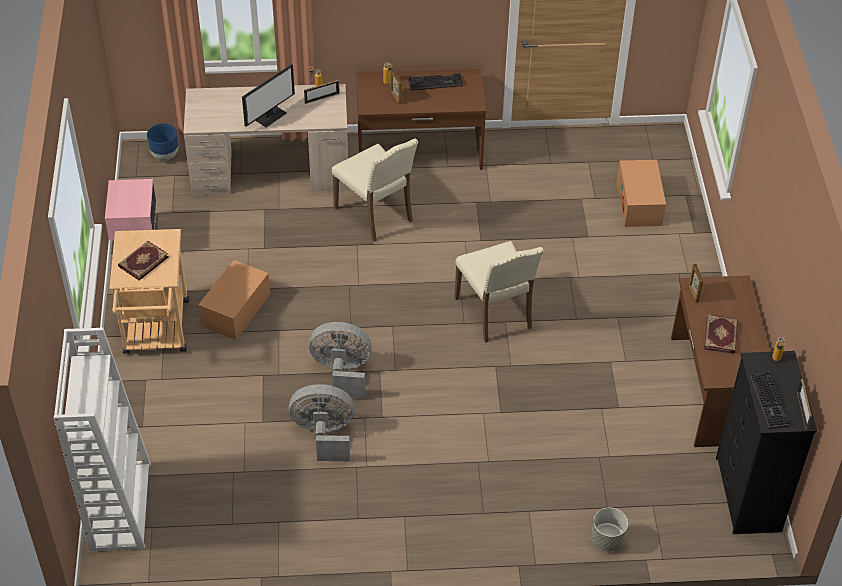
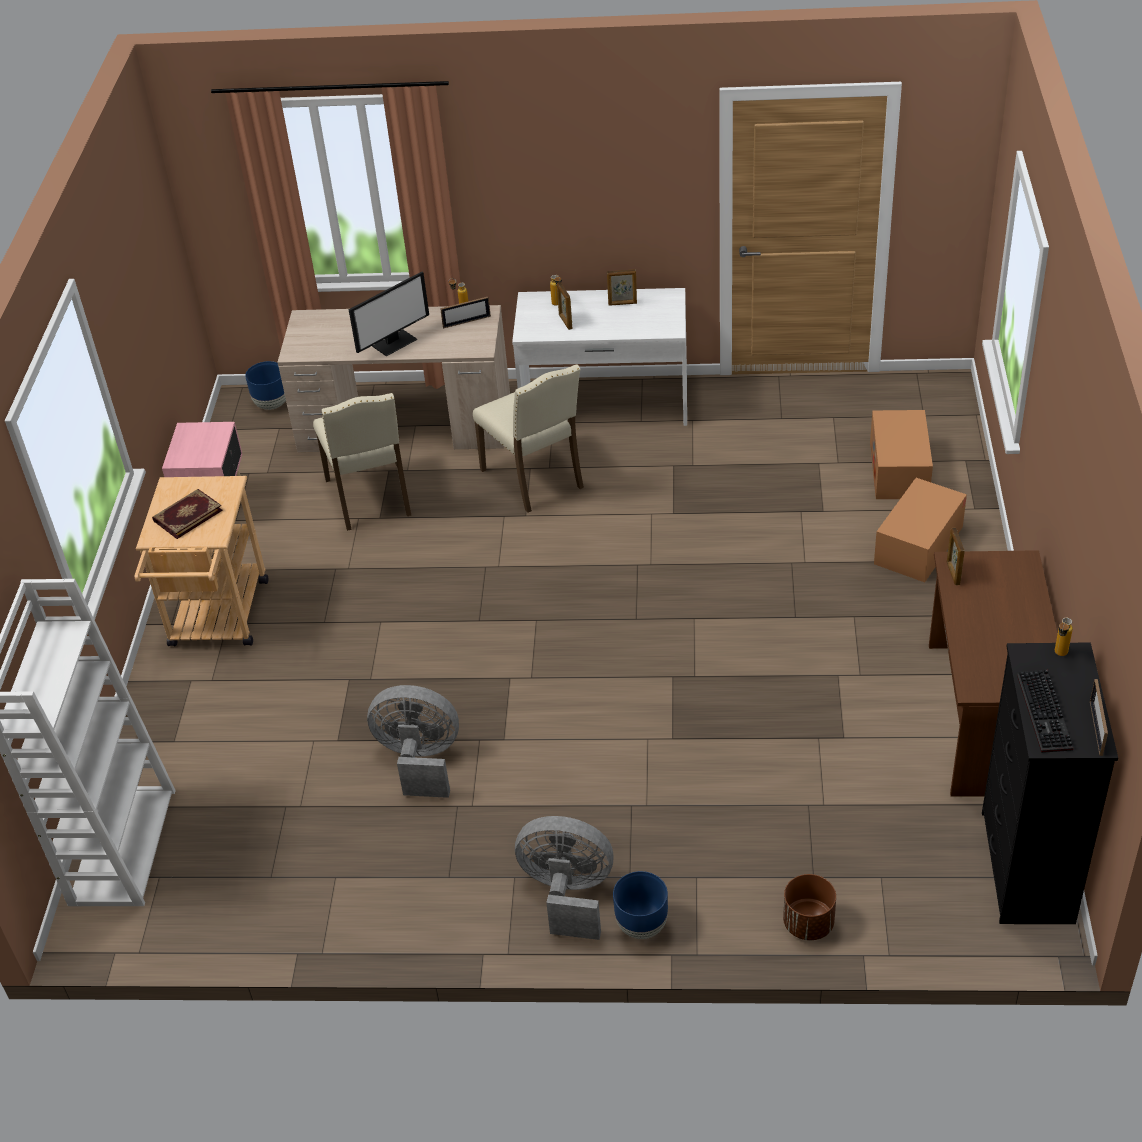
camera: 10 degrees right, 5 degrees down
(236, 310) = (328, 594): cardboard box -> cardboard box (918, 545)
(342, 372) = (458, 678): grey fan -> grey fan (568, 894)
(419, 152) = (605, 403): brown desk -> white desk
(436, 82) = (622, 304): keyboard -> picture frame
(495, 313) = (682, 607): beige chair -> beige chair (371, 498)
(495, 546) = (641, 926): none -> blue planter
(607, 540) = (808, 924): grey planter -> brown planter
(721, 335) = (990, 630): book -> none

